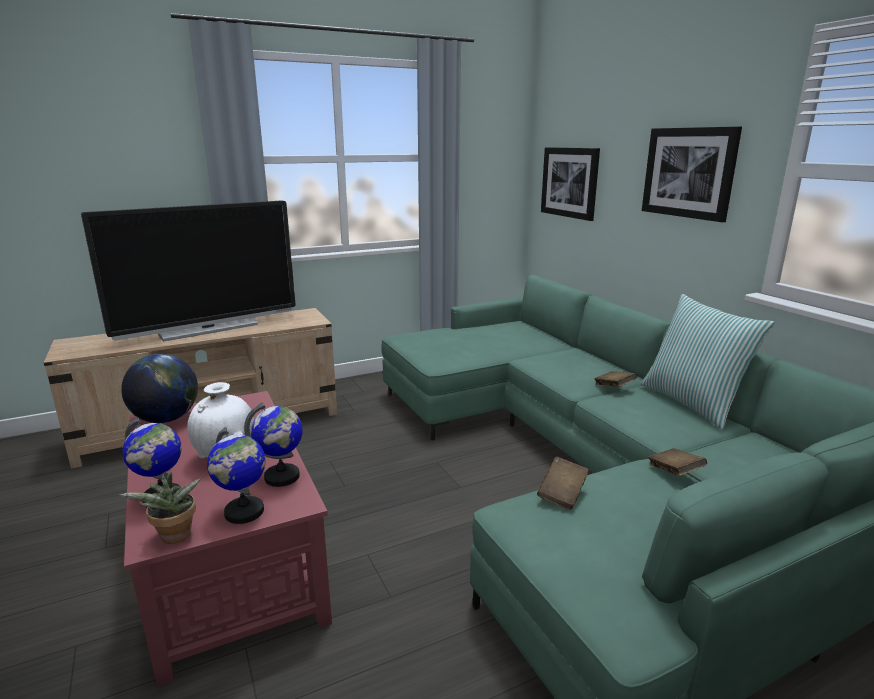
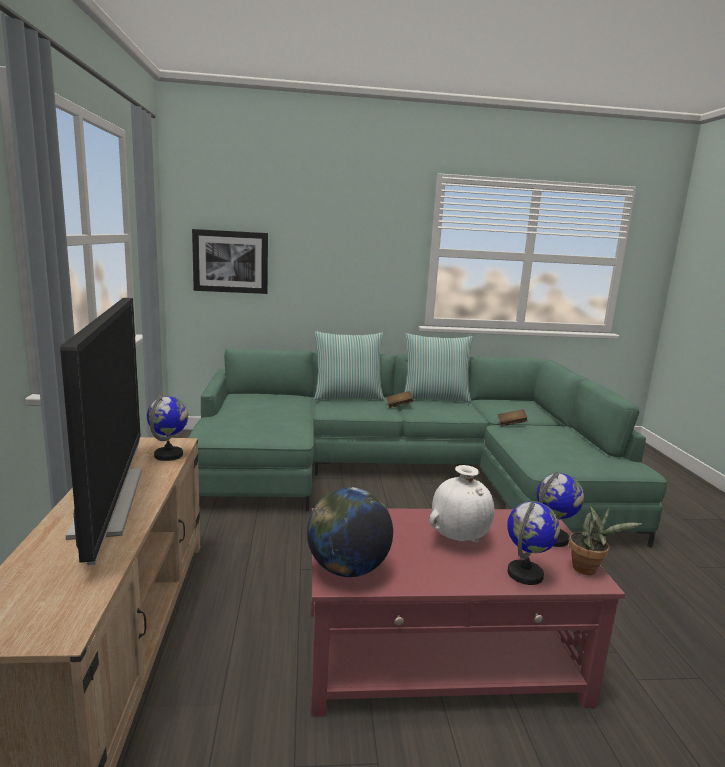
camera: 70 degrees left, 5 degrees down
(282, 477) = (502, 519): globe -> globe (169, 455)
(562, 494) = (529, 451): brown book -> none
(594, 359) = (347, 397): none -> pillow
(688, 172) = (361, 253): picture -> none

